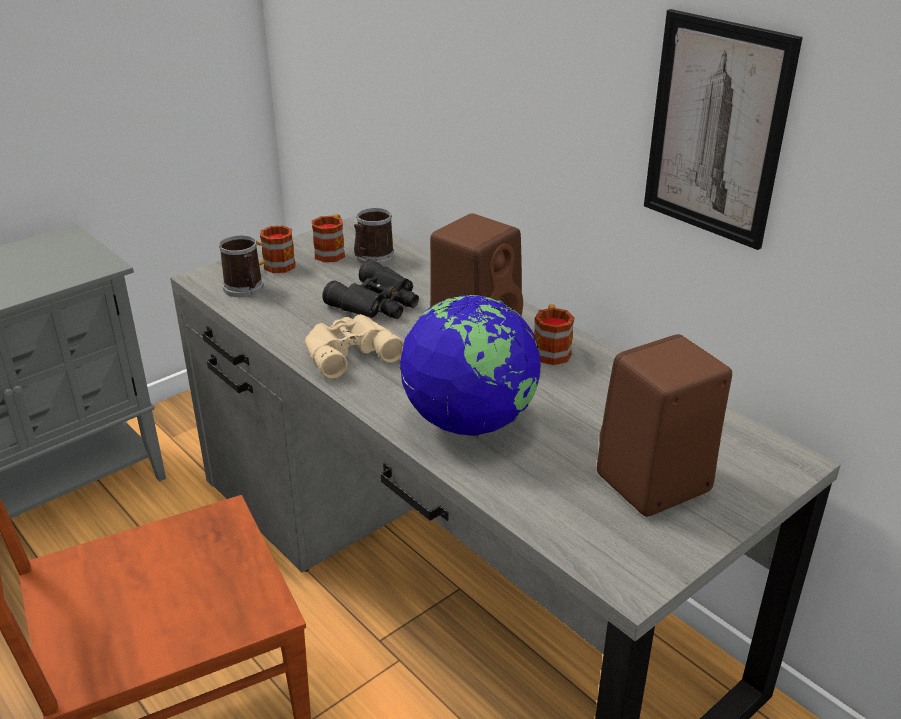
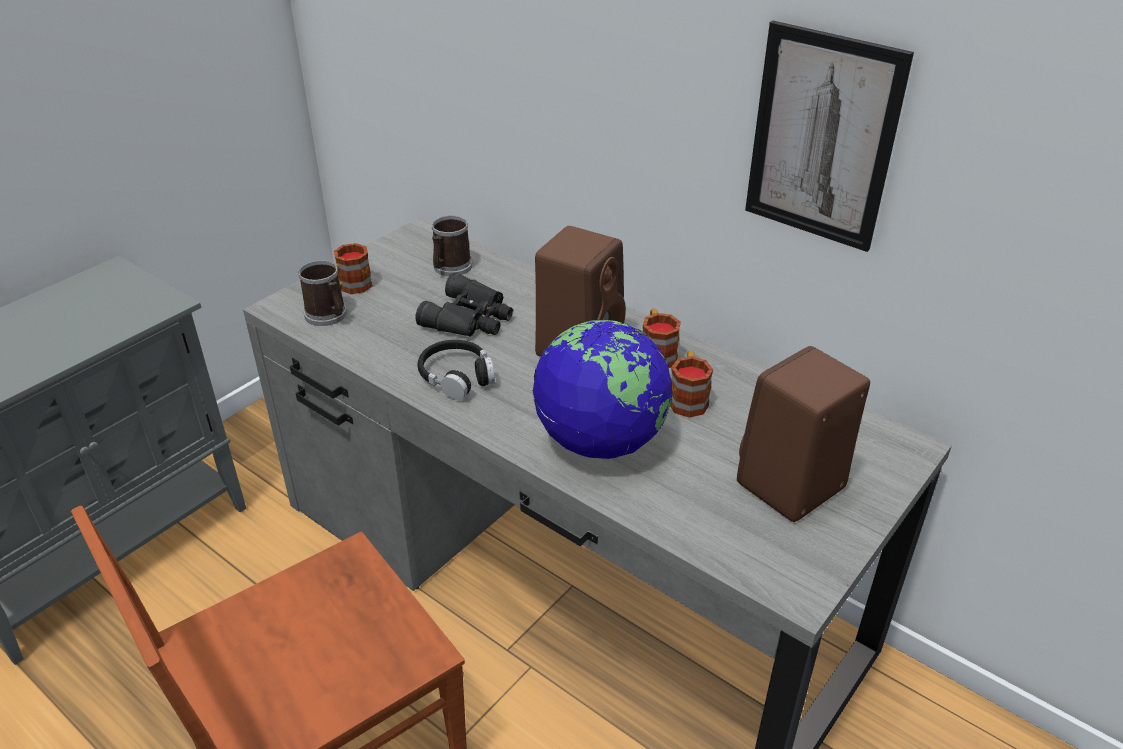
camera: 10 degrees left, 5 degrees up
(332, 252) = (405, 264): mug -> mug (688, 398)
(348, 351) = (457, 377): beige binoculars -> black headphones

